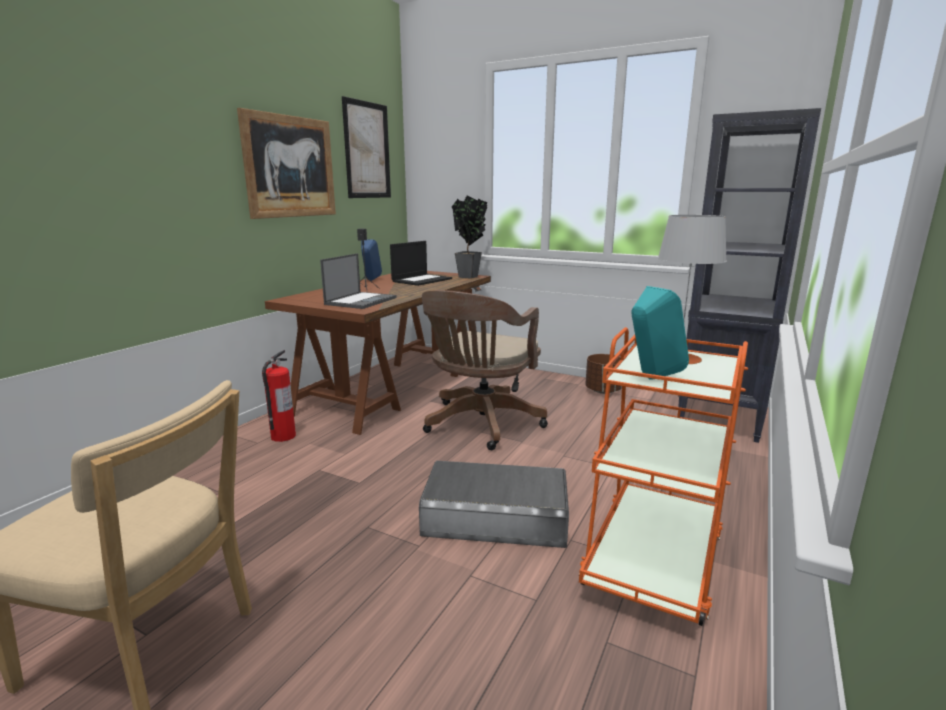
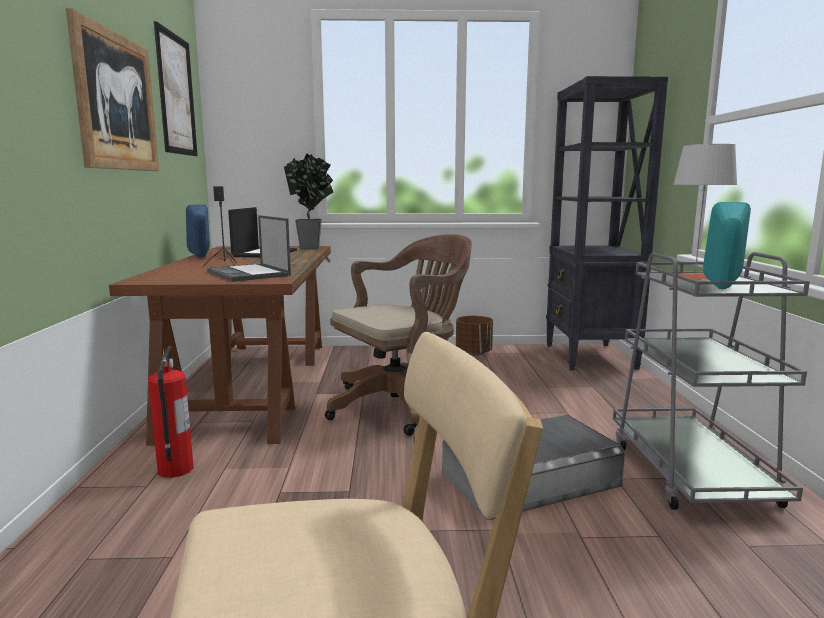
camera: 30 degrees left, 5 degrees down
(361, 301) = (249, 274): laptop -> laptop turned 150 degrees clockwise
(480, 425) = (402, 404): brown office chair -> brown office chair turned 120 degrees counterclockwise
(653, 559) = (691, 473): orange cart -> grey cart

